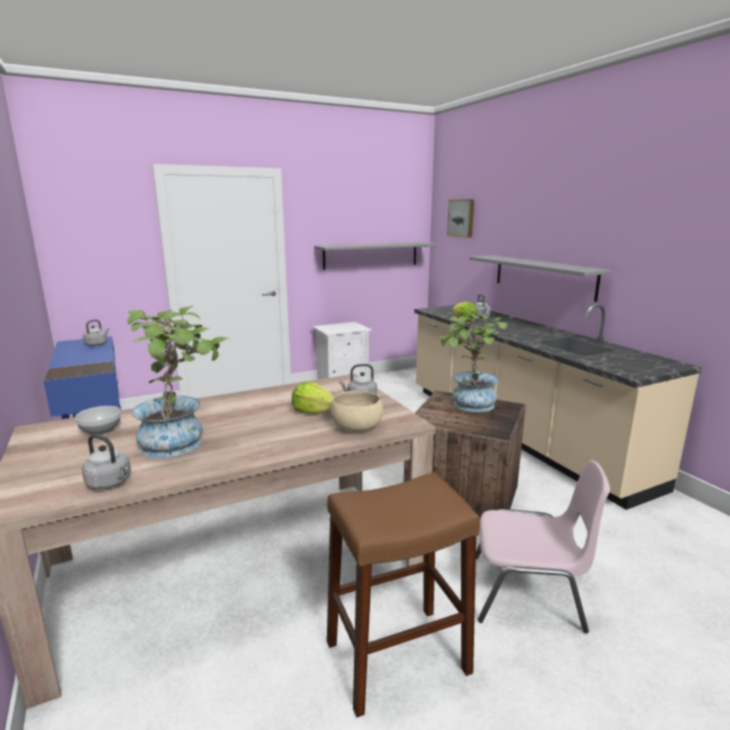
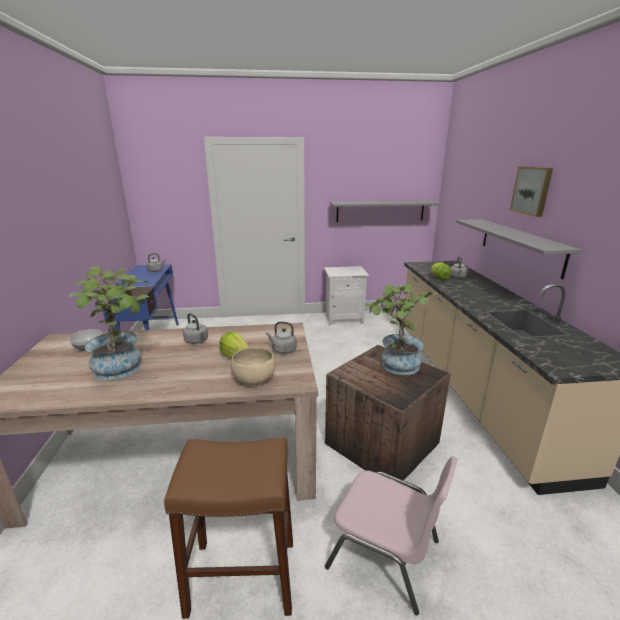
camera: 20 degrees right, 5 degrees up
(110, 483) = (52, 395): grey kettle -> grey kettle (197, 341)
(461, 218) = (463, 181): picture -> picture (532, 190)

